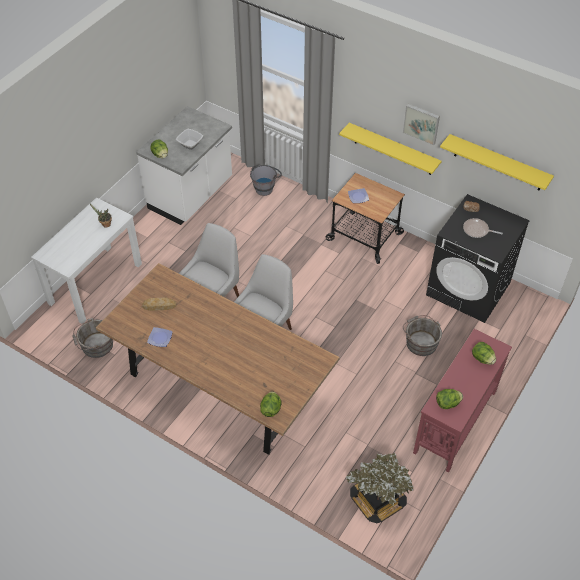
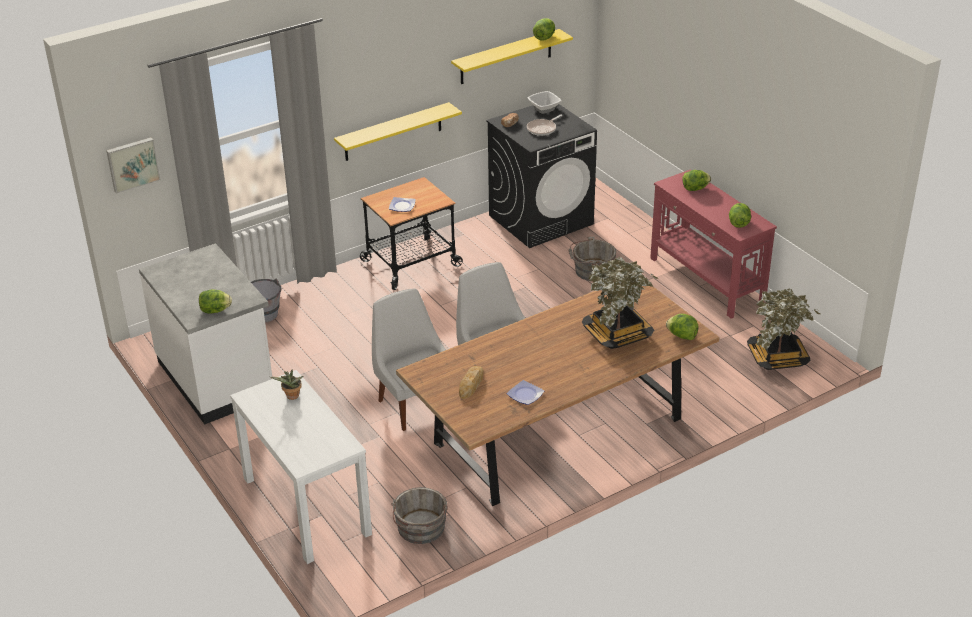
camera: 65 degrees left, 15 degrees down
(190, 144) = (219, 282): bowl -> bowl (544, 109)
(254, 368) = (617, 334): none -> potted plant
(421, 123) = (419, 70): picture -> picture (132, 164)
(529, 172) = (544, 38): none -> lettuce

